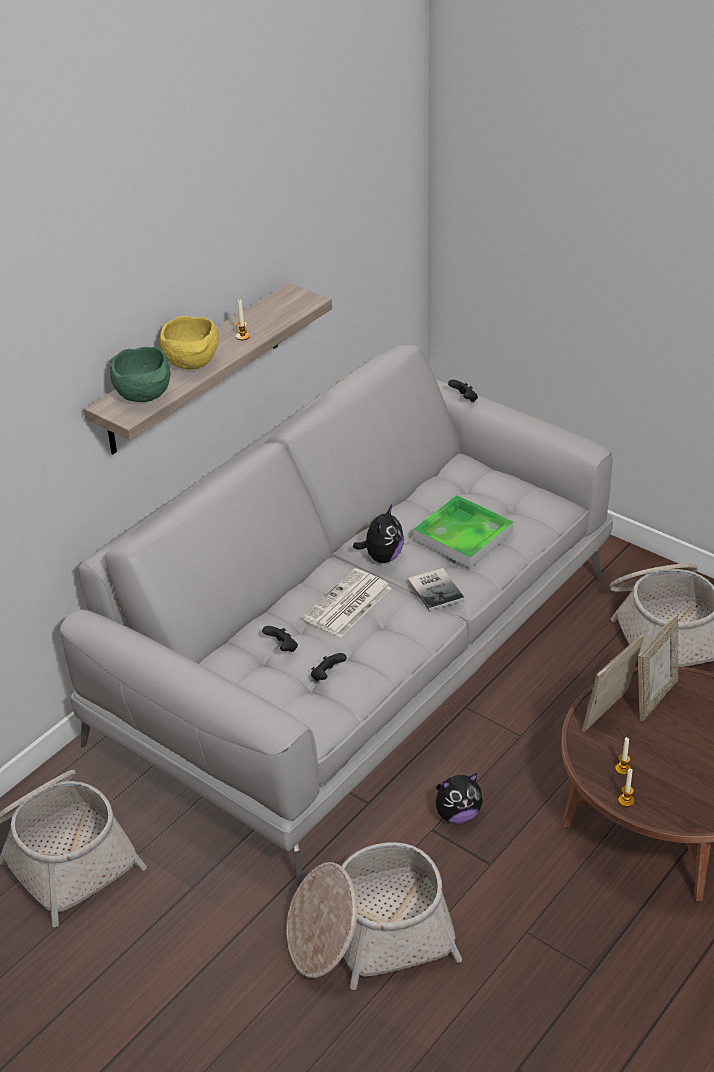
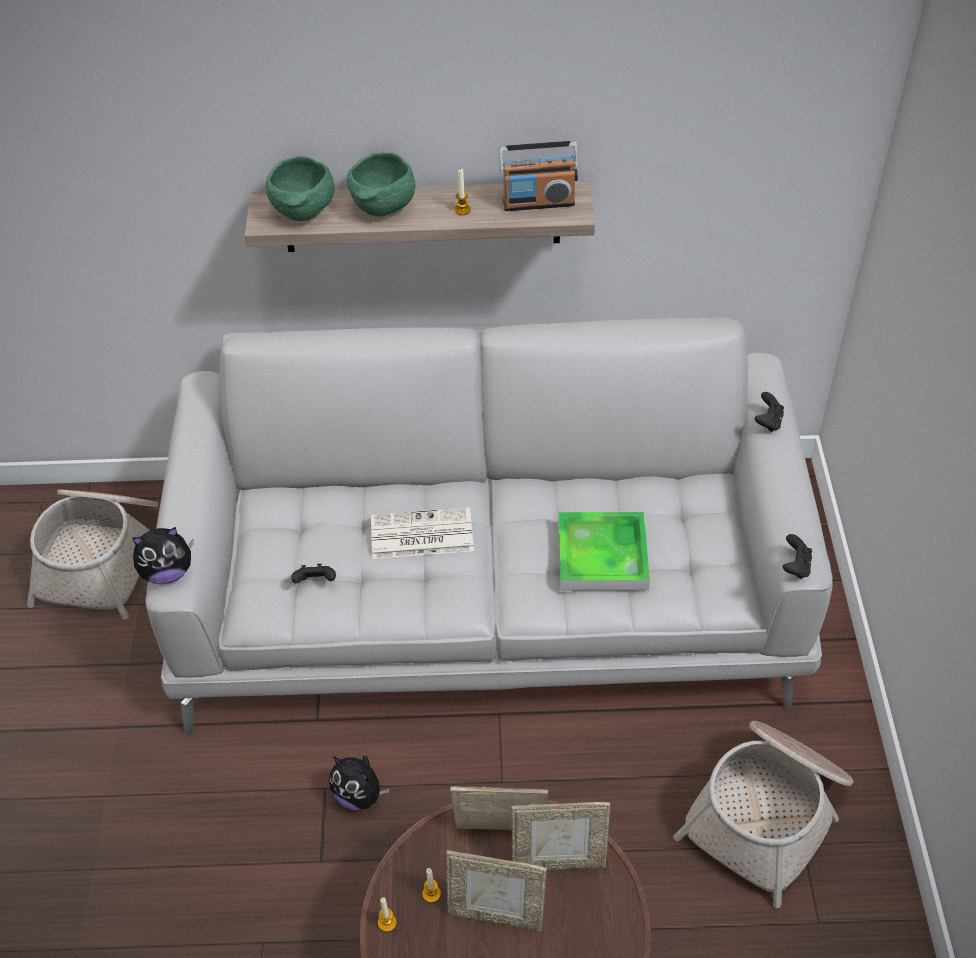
camera: 50 degrees right, 10 degrees up
(193, 364) = (383, 209): yellow bowl -> green bowl
(280, 307) = (538, 202): none -> radio
(282, 648) = (323, 528): black game controller -> black game controller (795, 567)
(370, 935) = (171, 820): basket -> none
(382, 557) = (513, 517): plush toy -> plush toy (167, 572)
(436, 588) = (505, 584): book -> none
(666, 747) = (496, 914): none -> picture frame

